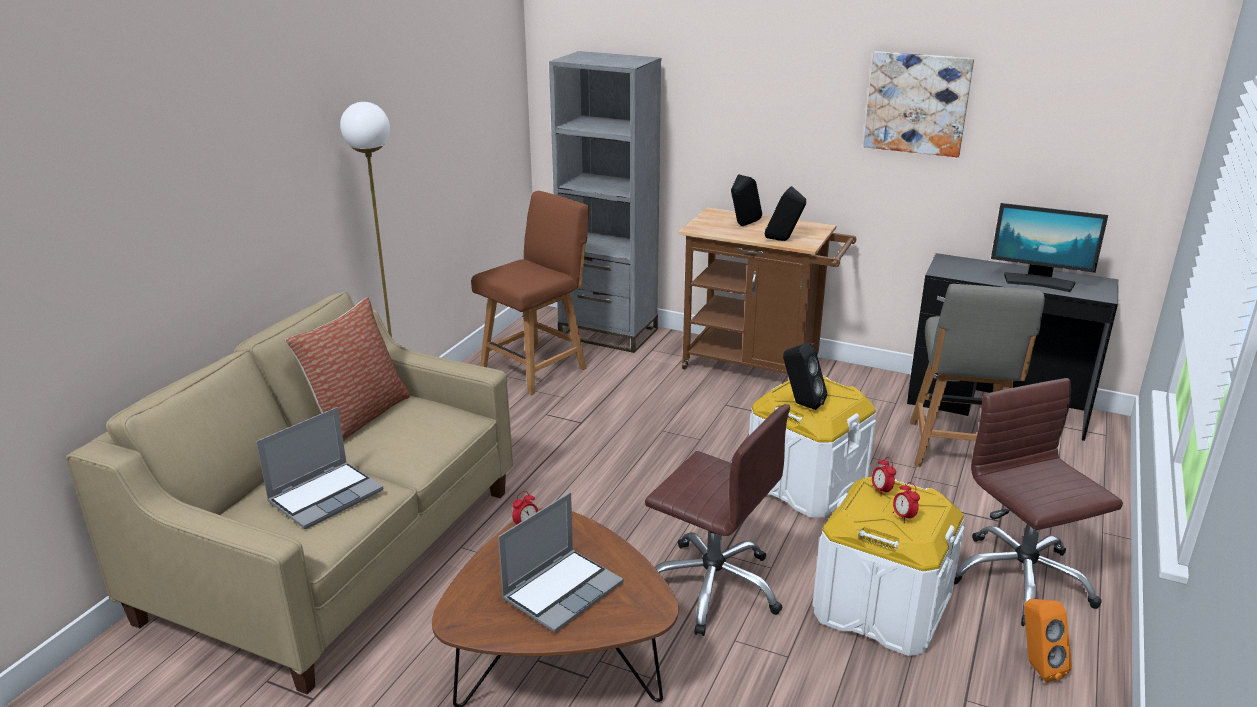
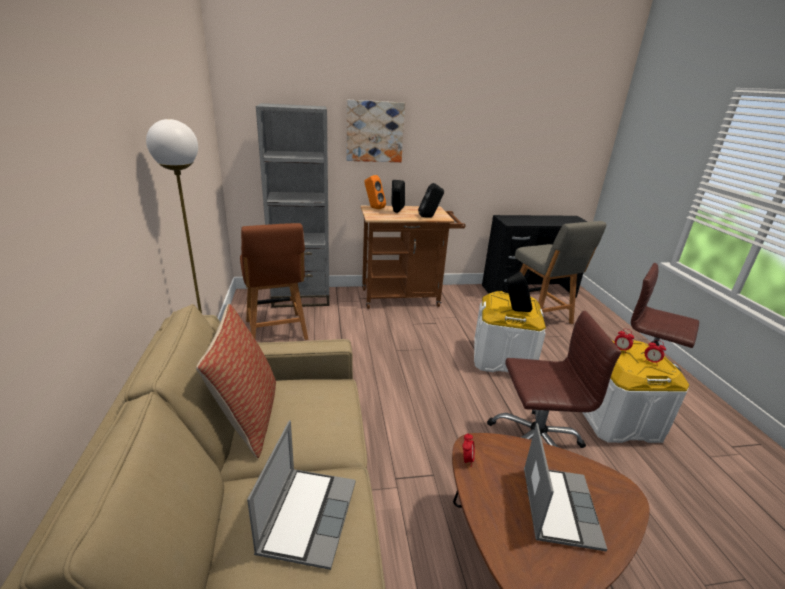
camera: 35 degrees left, 0 degrees up
(536, 368) = (276, 331): brown chair -> brown chair turned 150 degrees clockwise
(917, 103) = (484, 129): picture -> picture (374, 131)
(1036, 667) = (705, 421): orange speaker -> orange speaker (373, 208)
(1038, 282) = (554, 221): monitor -> none

